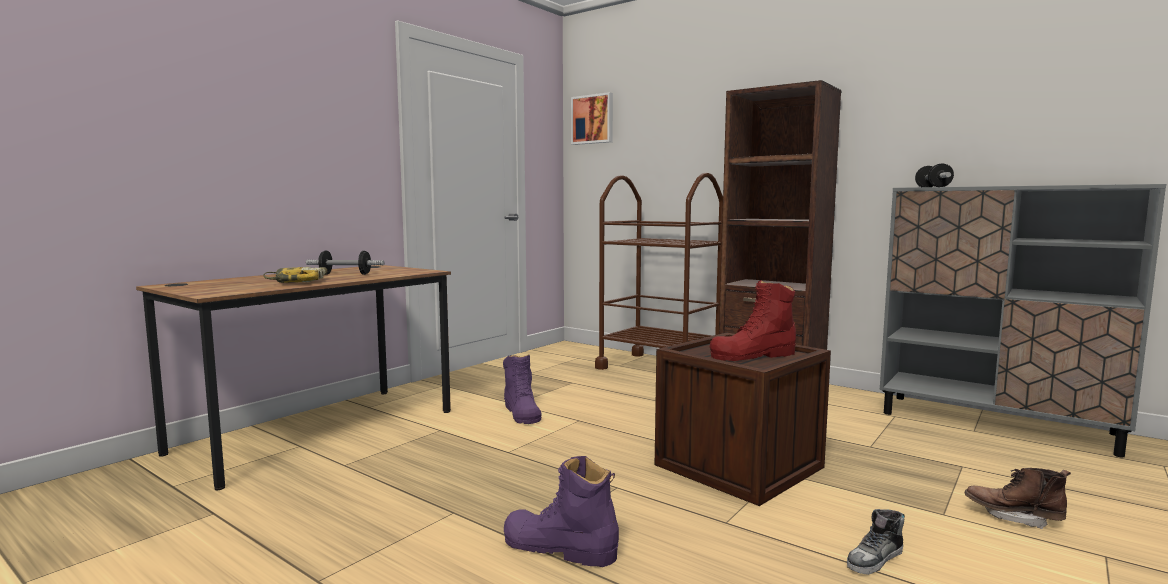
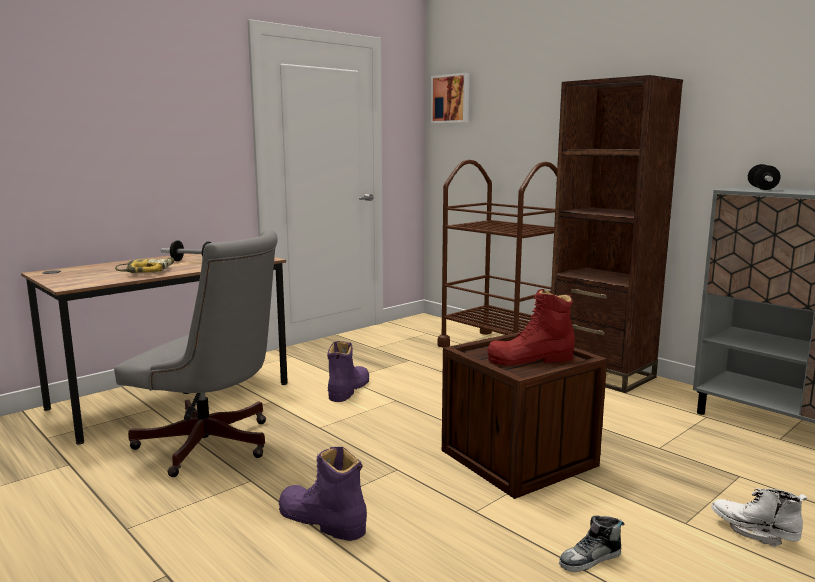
camera: 10 degrees right, 5 degrees up
(391, 480) = (212, 446): none -> grey office chair
(522, 413) = (348, 389): purple boot -> purple boot turned 150 degrees counterclockwise
(1013, 517) = (754, 532): brown boot -> white boot

